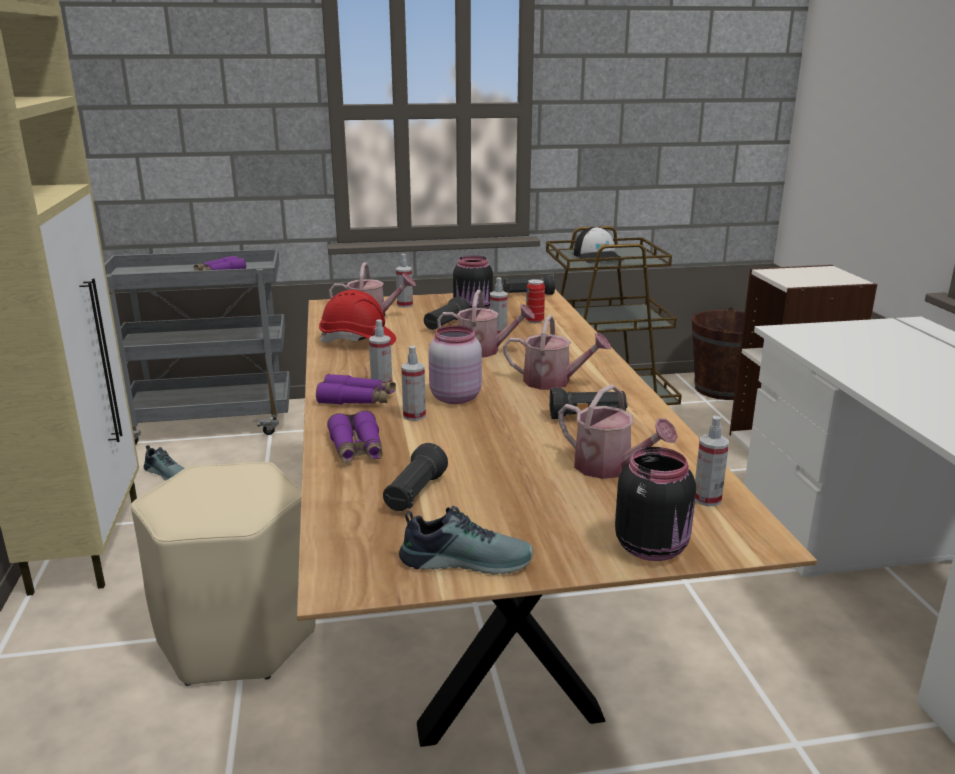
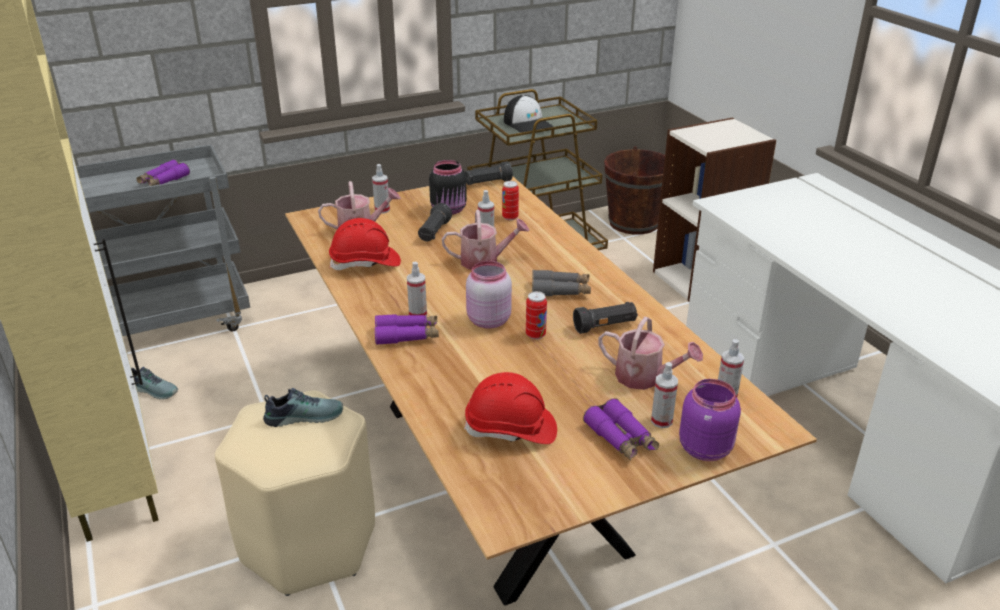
camera: 15 degrees left, 10 degrees up
(357, 449) = (438, 390): purple binoculars -> purple binoculars (621, 438)
(414, 416) = (465, 346): spray bottle -> spray bottle (661, 421)
(414, 494) = (511, 429): black flashlight -> red hard hat
(466, 559) = (581, 484): shoe -> shoe (304, 416)
(500, 415) = (535, 335): none -> can
(554, 382) = (560, 290): watering can -> grey binoculars
(653, 547) = (706, 448): black jar -> purple jar

